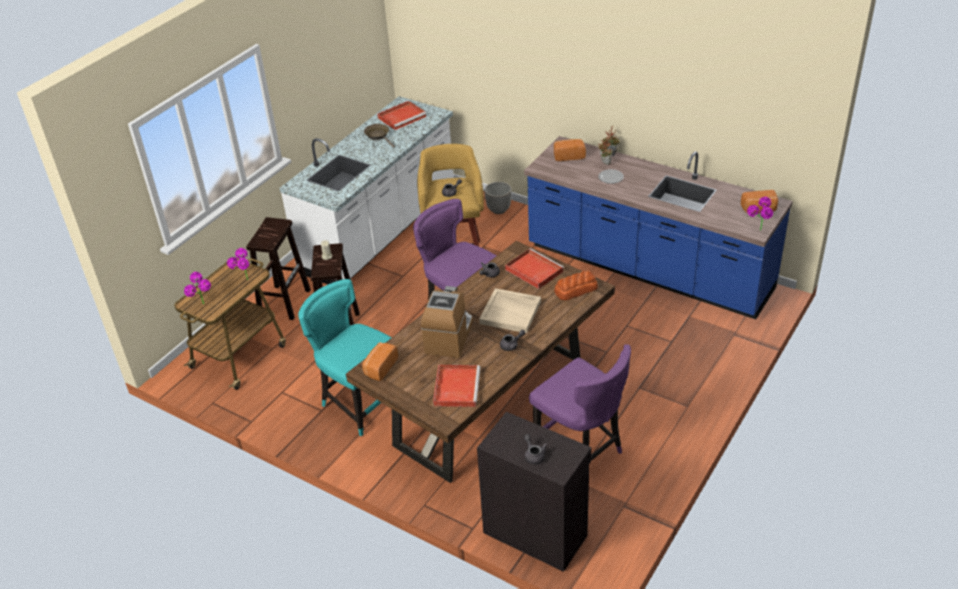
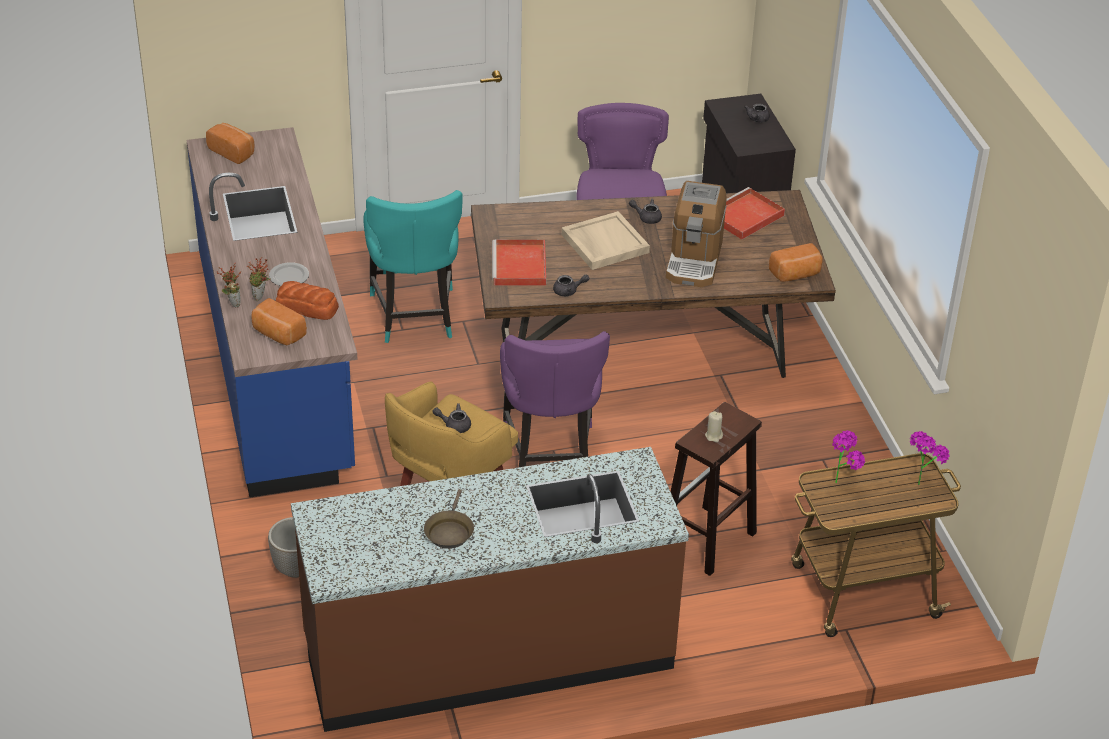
camera: 140 degrees left, 0 degrees up
(284, 302) = (736, 632): brown stool -> none
(360, 403) = (773, 439): turquoise chair -> turquoise chair (414, 316)
(381, 232) = (488, 654): white counter -> brown counter
(402, 117) = (368, 545): red tray -> none
(449, 337) = (694, 260): coffee machine -> coffee machine turned 45 degrees counterclockwise
(575, 290) = (512, 224): bread -> bread (307, 307)
(758, 233) = (280, 136): potted plant -> none

